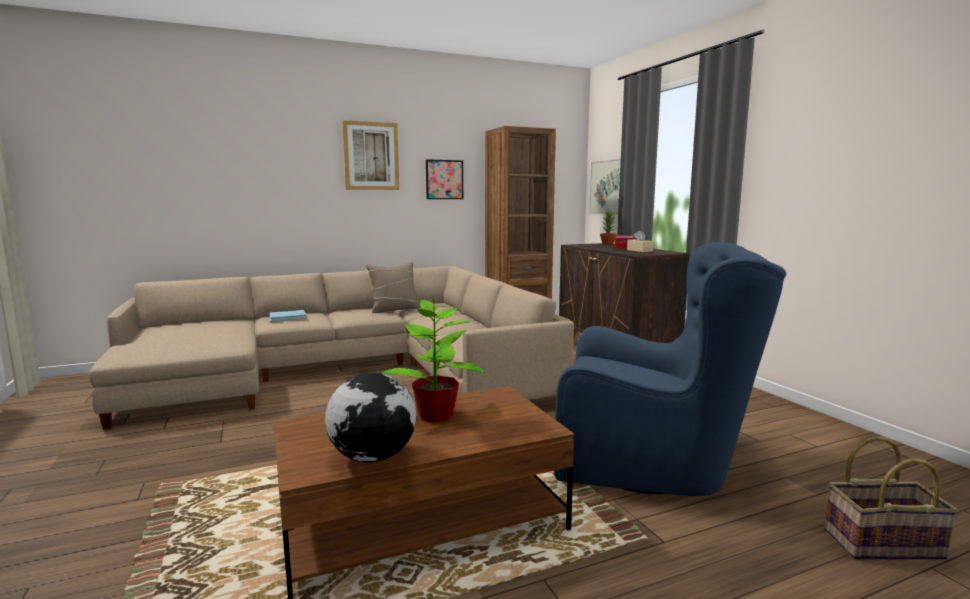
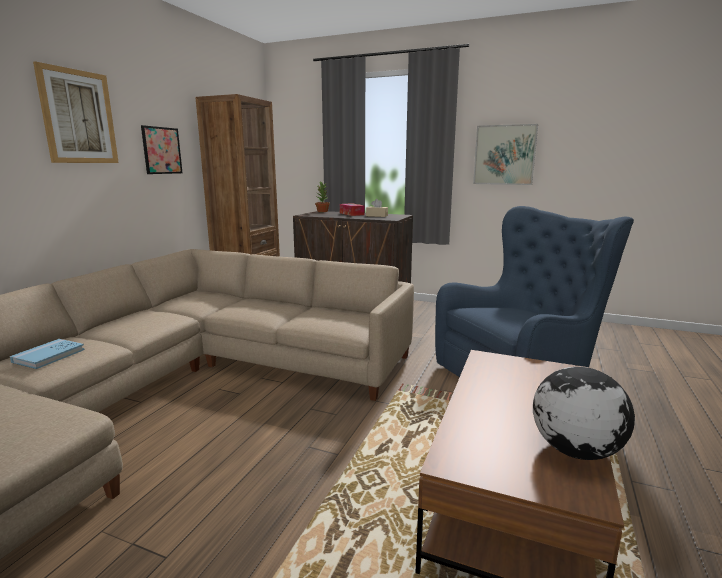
camera: 45 degrees left, 5 degrees up
(394, 309) = (167, 310): beige pillow -> none
(435, 416) = (504, 394): potted plant -> none
(607, 187) = (300, 160): picture -> picture (504, 155)
(882, 543) = (656, 372): basket -> none

